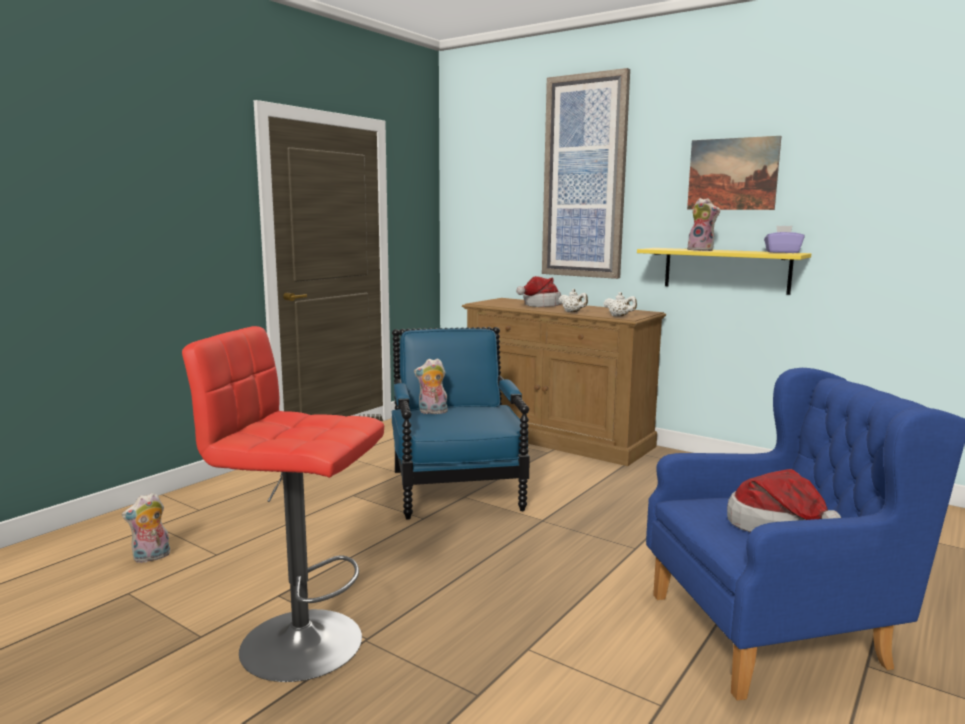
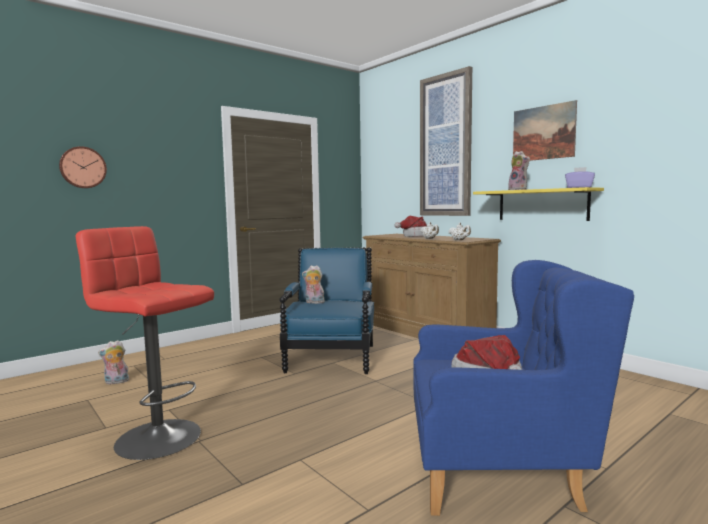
camera: 15 degrees right, 5 degrees down
(48, 205) = (82, 167): none -> wall clock

